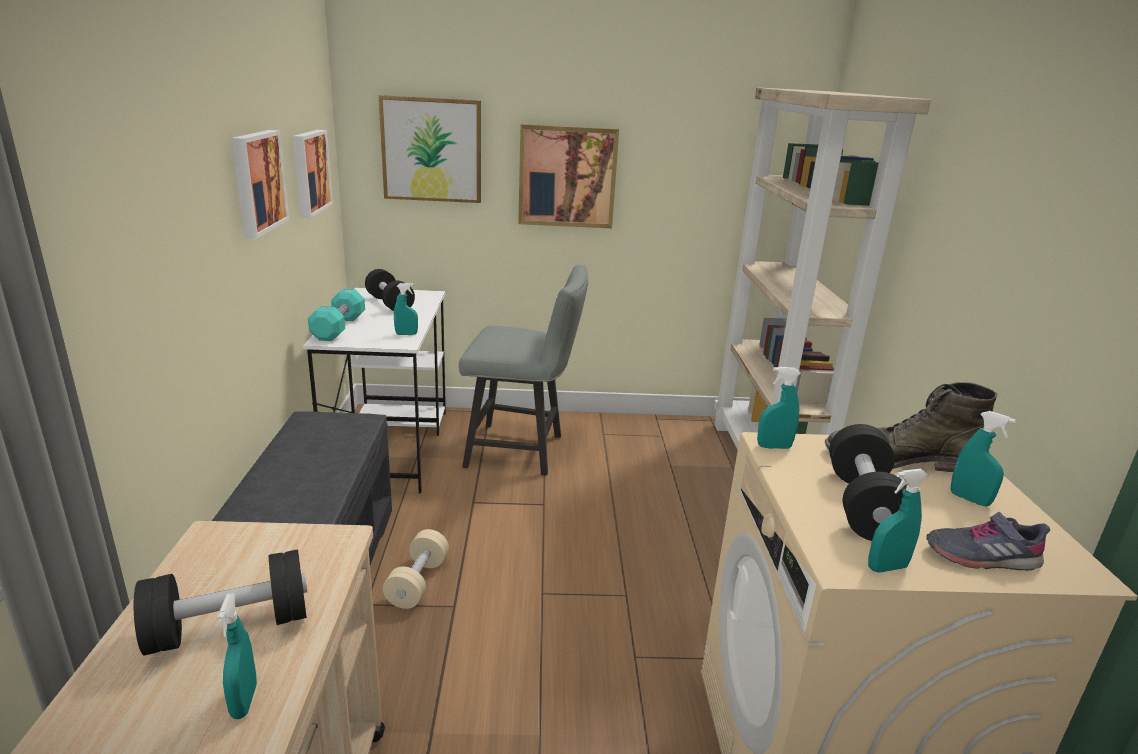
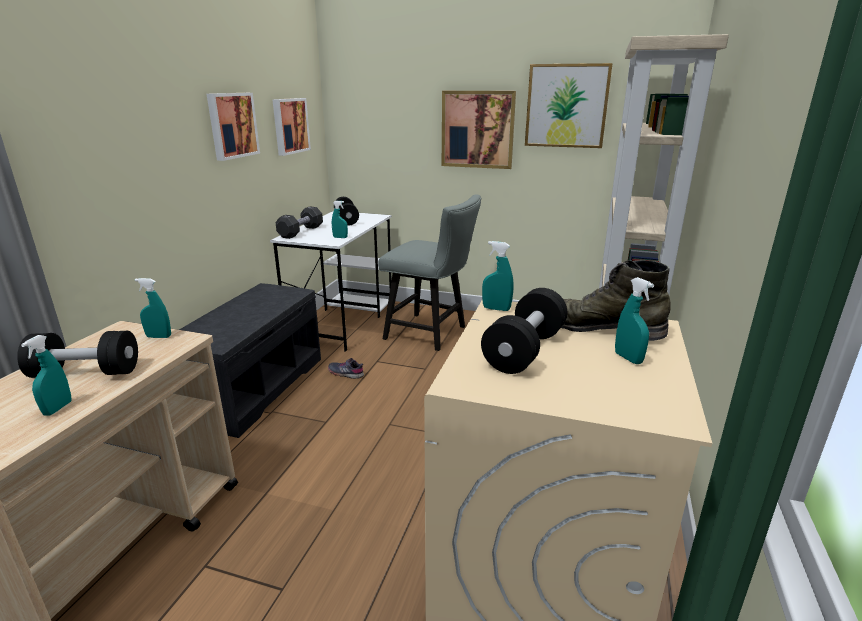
camera: 20 degrees right, 0 degrees up
(339, 328) = (301, 232): turquoise dumbbell -> black dumbbell
(417, 582) = (311, 404): beige dumbbell -> none
(432, 150) = (383, 112): picture -> picture (566, 106)
(887, 567) = (493, 389): turquoise spray bottle -> turquoise spray bottle (159, 337)
(981, 556) = (588, 394): grey shoe -> grey shoe (346, 373)

